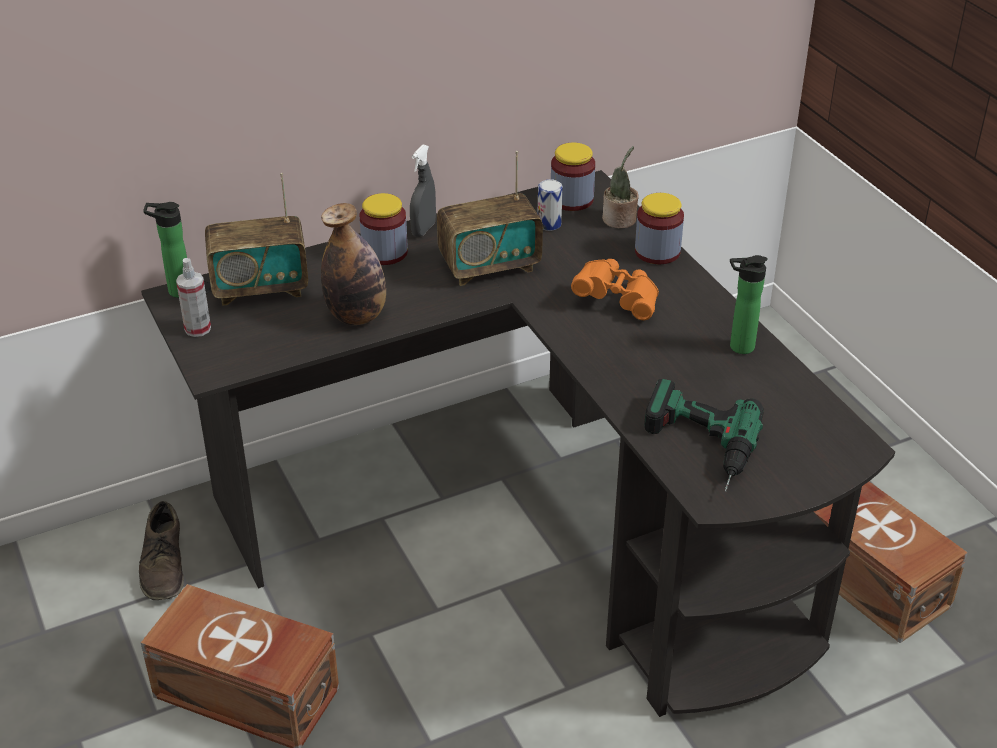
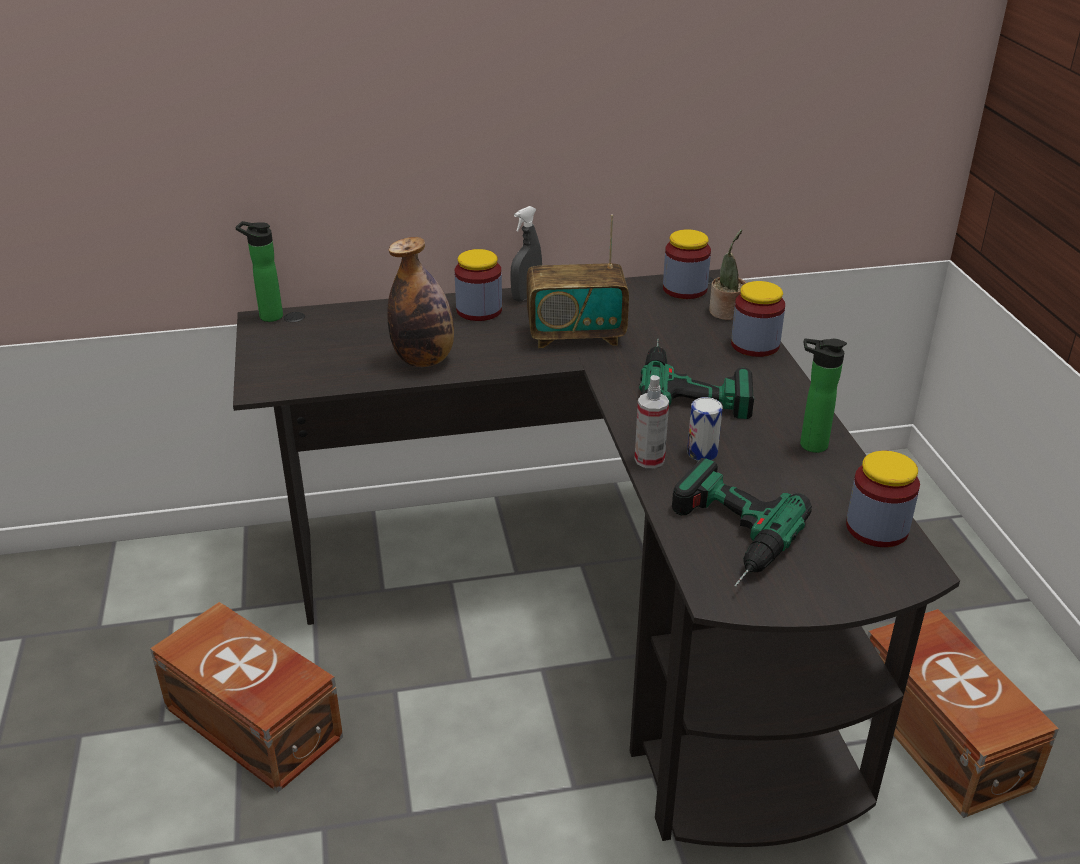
camera: 15 degrees right, 5 degrees down
(164, 564) = (232, 586): brown shoe -> none
(197, 329) = (269, 350): spray bottle -> spray bottle (649, 459)
(260, 288) = (345, 324): radio -> none
(549, 224) = (653, 307): can -> can (702, 453)
(617, 300) = (694, 382): orange binoculars -> power drill
(817, 417) = (877, 528): none -> jar

